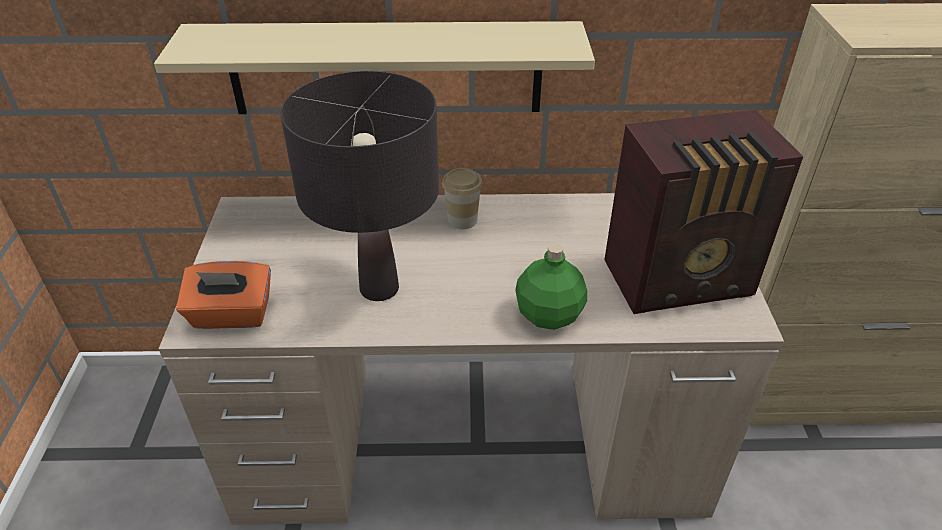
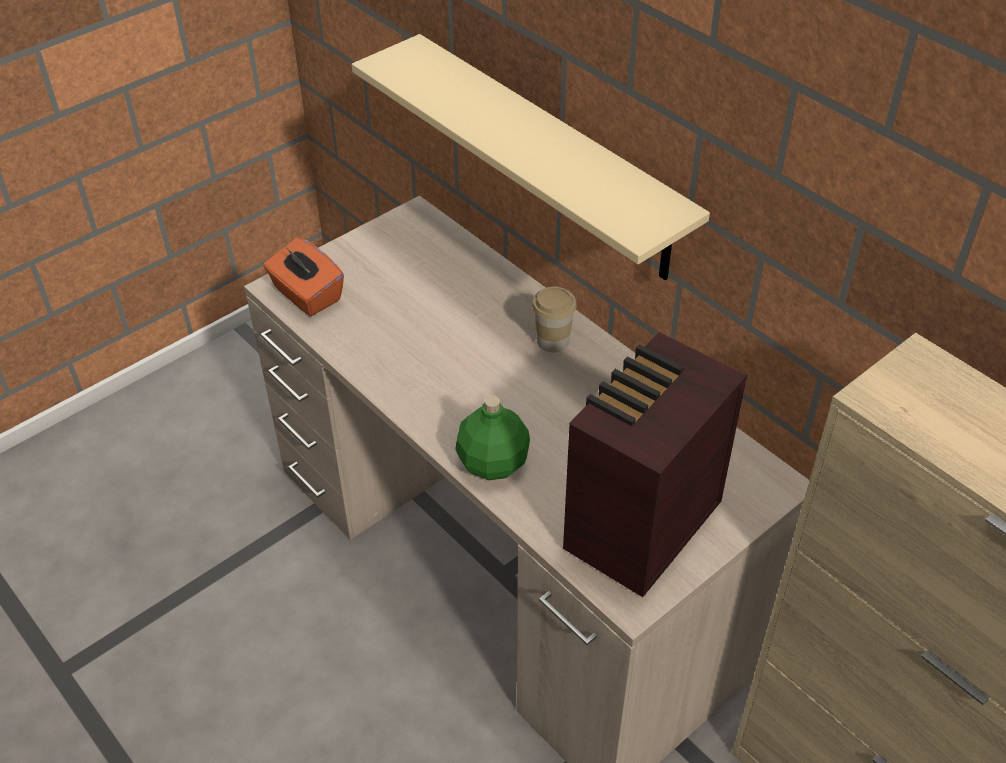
camera: 50 degrees right, 5 degrees up
(380, 288) = (415, 348): black table lamp -> none
(681, 280) = (638, 527): radio -> radio turned 90 degrees clockwise

